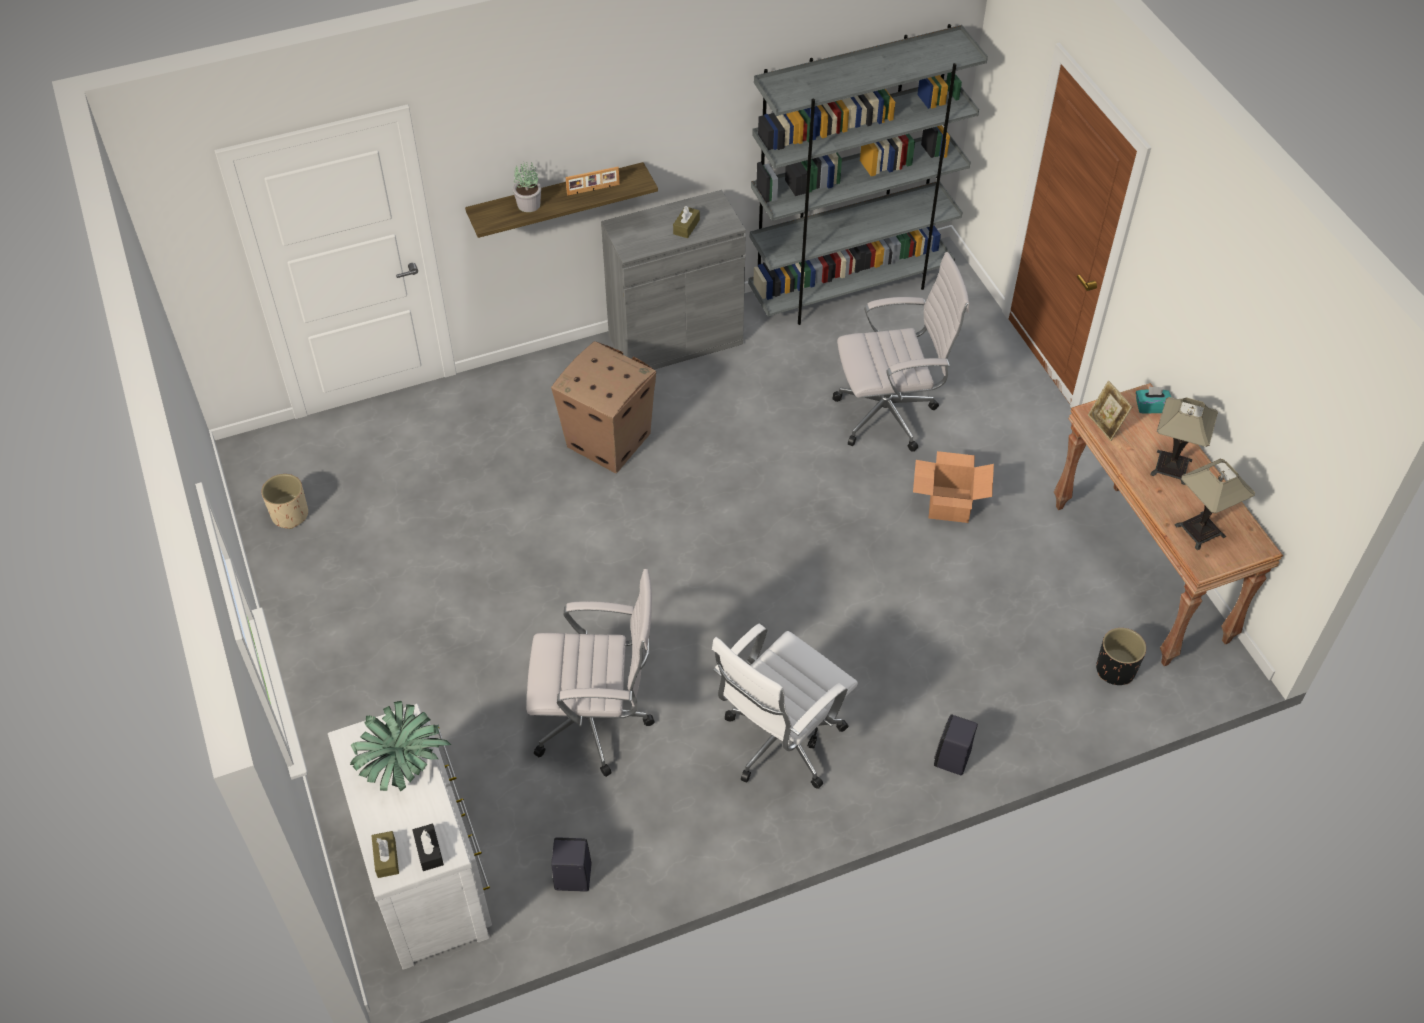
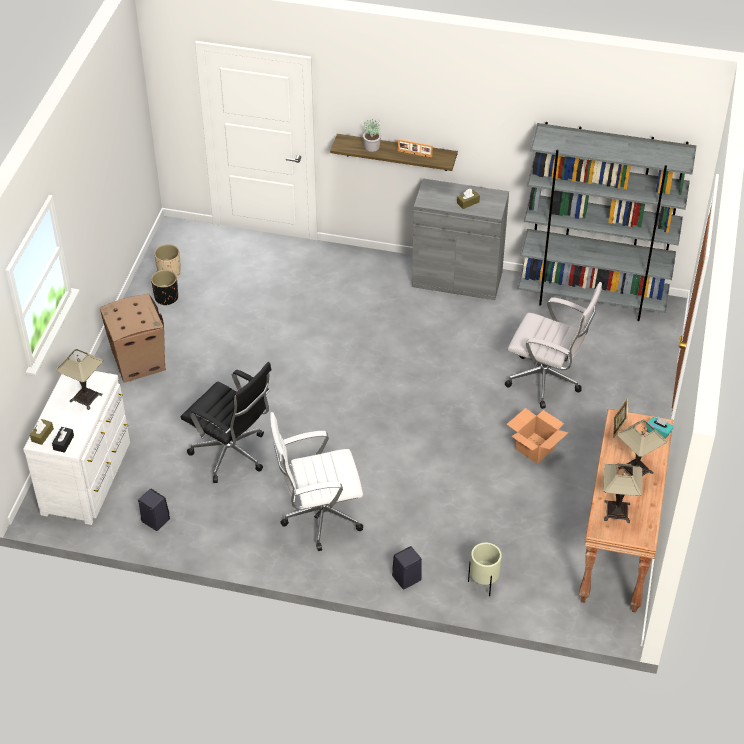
camera: 35 degrees right, 5 degrees down
(402, 764) = (86, 398): potted plant -> table lamp
(597, 723) = (232, 455): white office chair -> black office chair
(607, 440) = (368, 315): cardboard box -> cardboard box (138, 361)
(1042, 710) = (483, 583): none -> beige planter
(1115, 670) = (548, 587): black planter -> black planter (166, 297)

